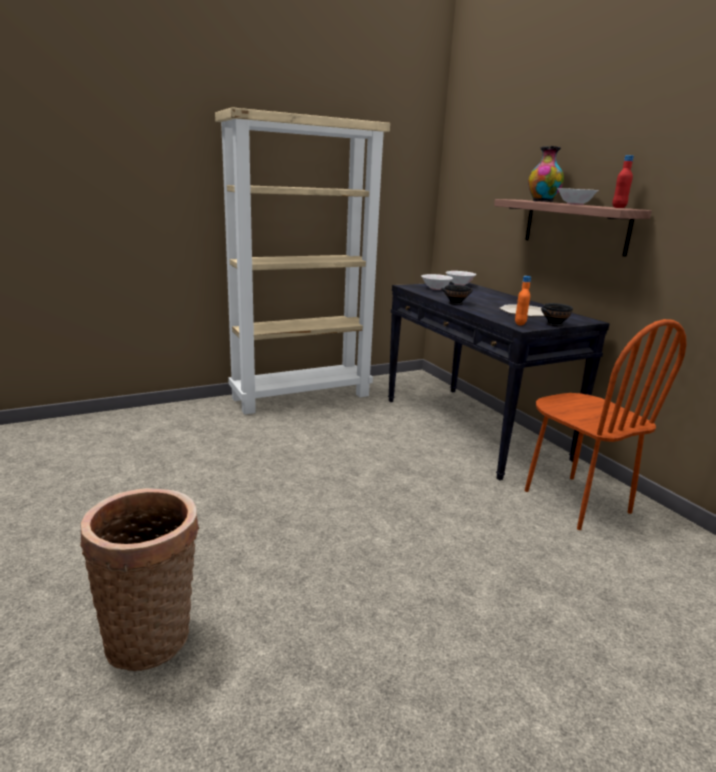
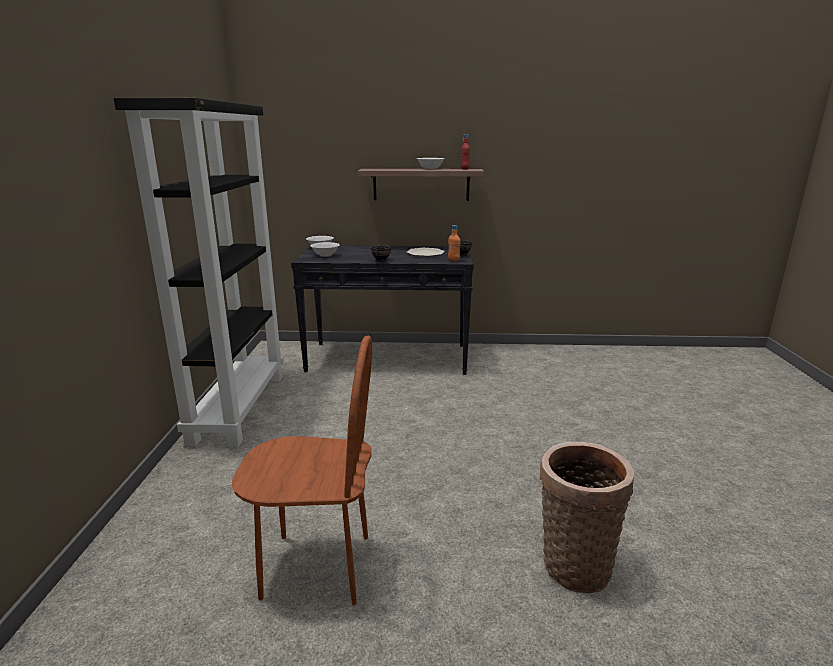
camera: 60 degrees left, 0 degrees up
(302, 396) = (238, 406): beige bookcase -> black bookcase
(542, 201) = (397, 169): vase -> none
(576, 501) = (506, 362): brown chair -> brown chair (317, 567)

